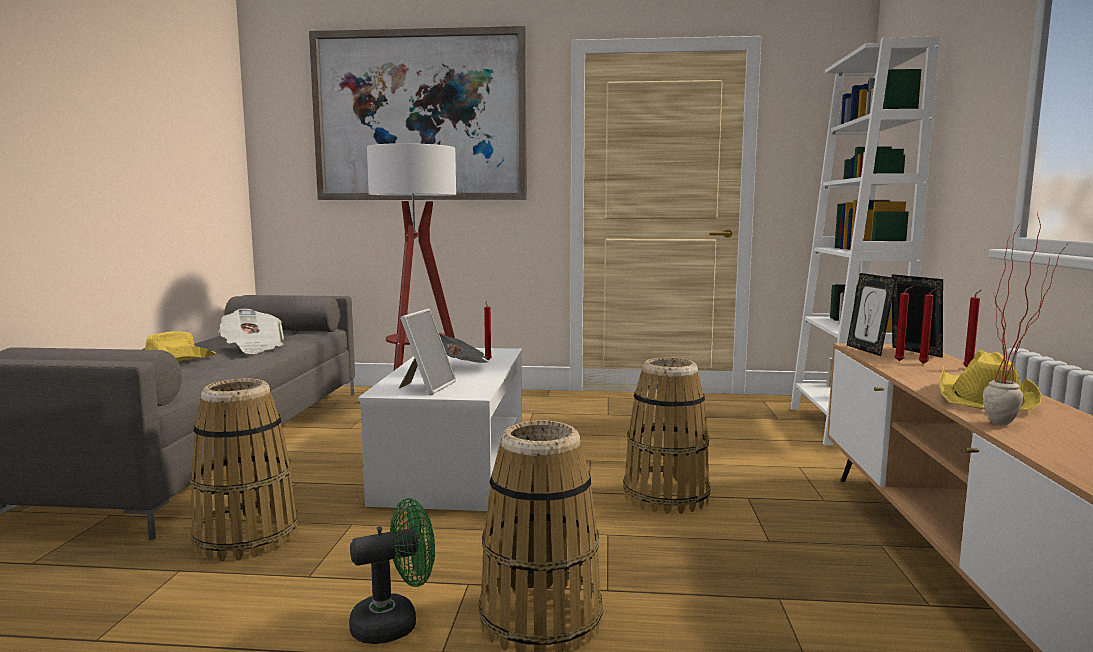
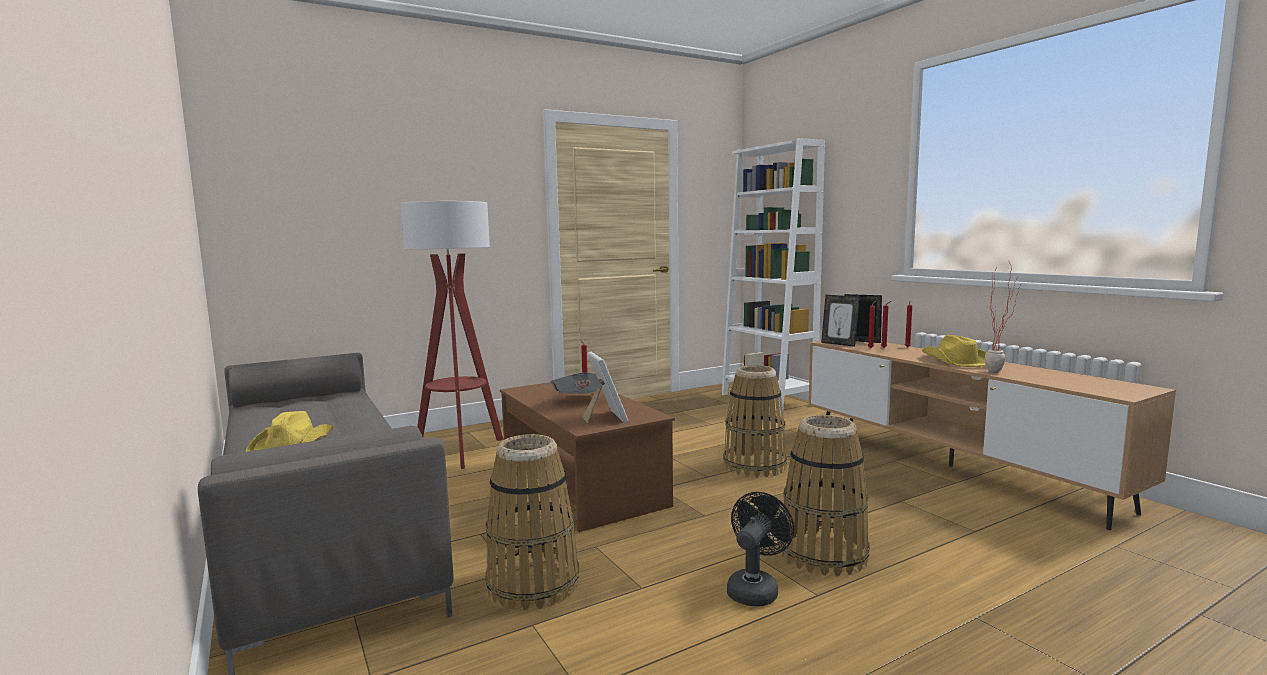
camera: 35 degrees left, 0 degrees up
(253, 348) = (340, 418): newspaper -> none
(395, 623) = (755, 589): green fan -> black fan
(420, 117) = (408, 169): picture -> none
(454, 464) = (581, 484): white coffee table -> brown coffee table

